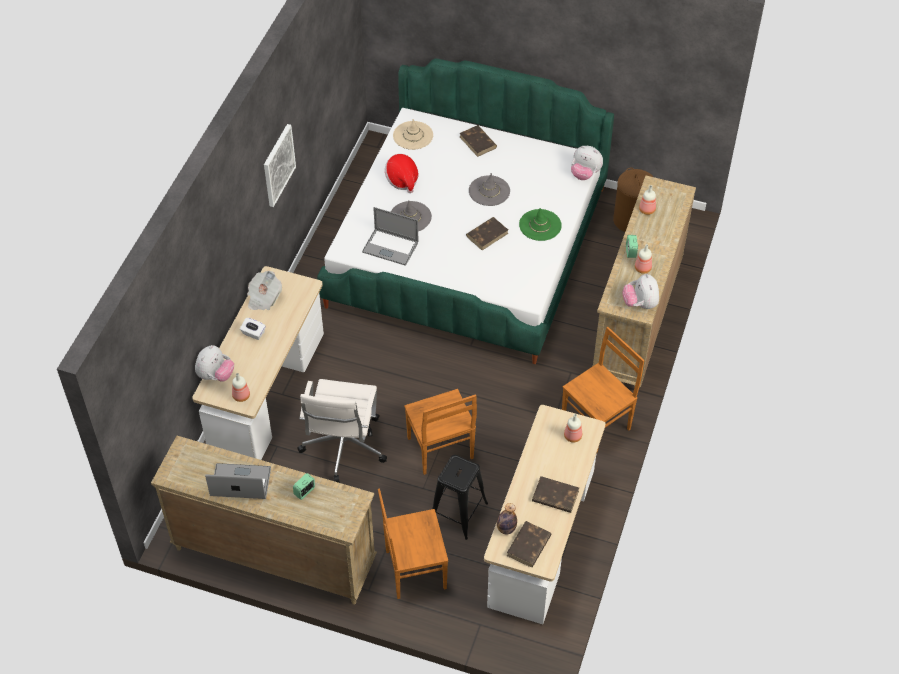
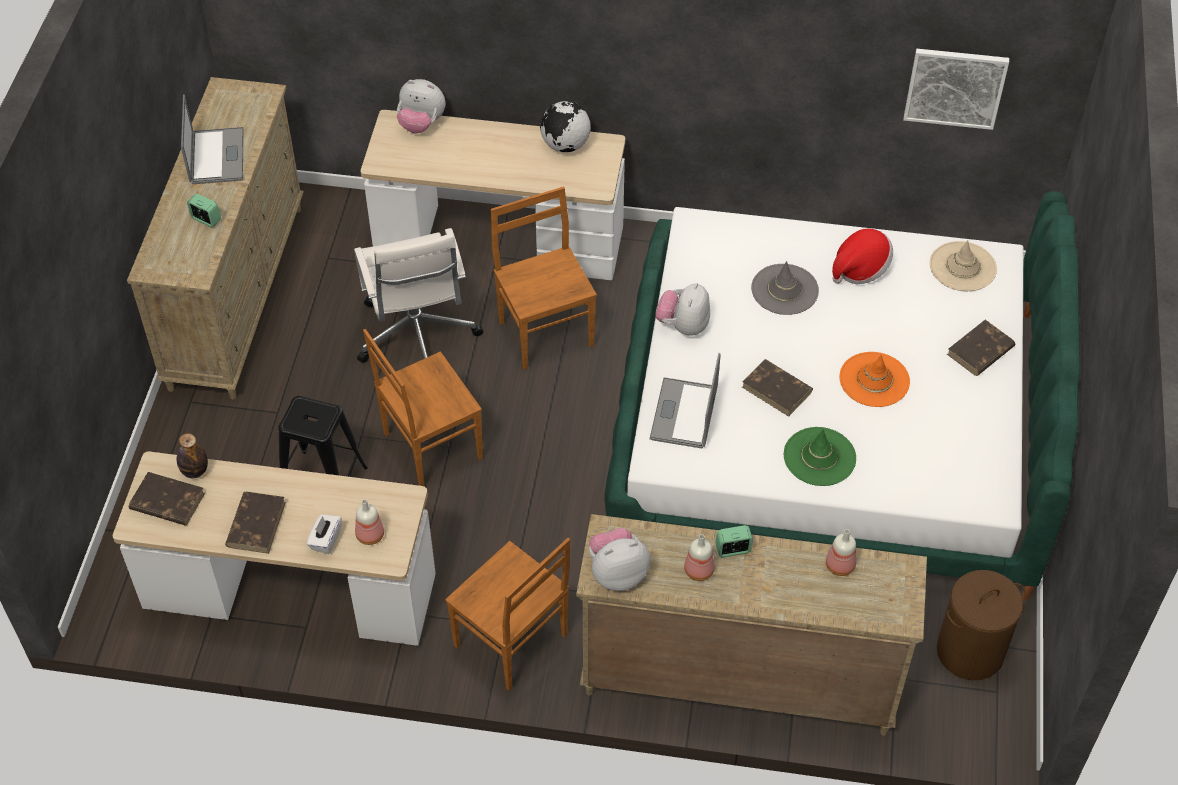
camera: 80 degrees right, 0 degrees up
(241, 396) = (390, 155): bottle -> none
(253, 333) = (500, 146): white tissue box -> white tissue box (325, 540)
(263, 298) = (565, 145): newspaper -> globe
(278, 165) = (725, 52): picture -> picture (955, 87)
(343, 448) = (417, 337): white office chair -> white office chair turned 105 degrees counterclockwise
(390, 247) = (715, 275): laptop -> laptop (684, 413)
(413, 570) = (225, 446): brown chair -> brown chair (545, 332)
(489, 191) = (874, 380): grey hat -> orange hat
(585, 174) = (961, 507): plush toy -> plush toy (683, 326)

